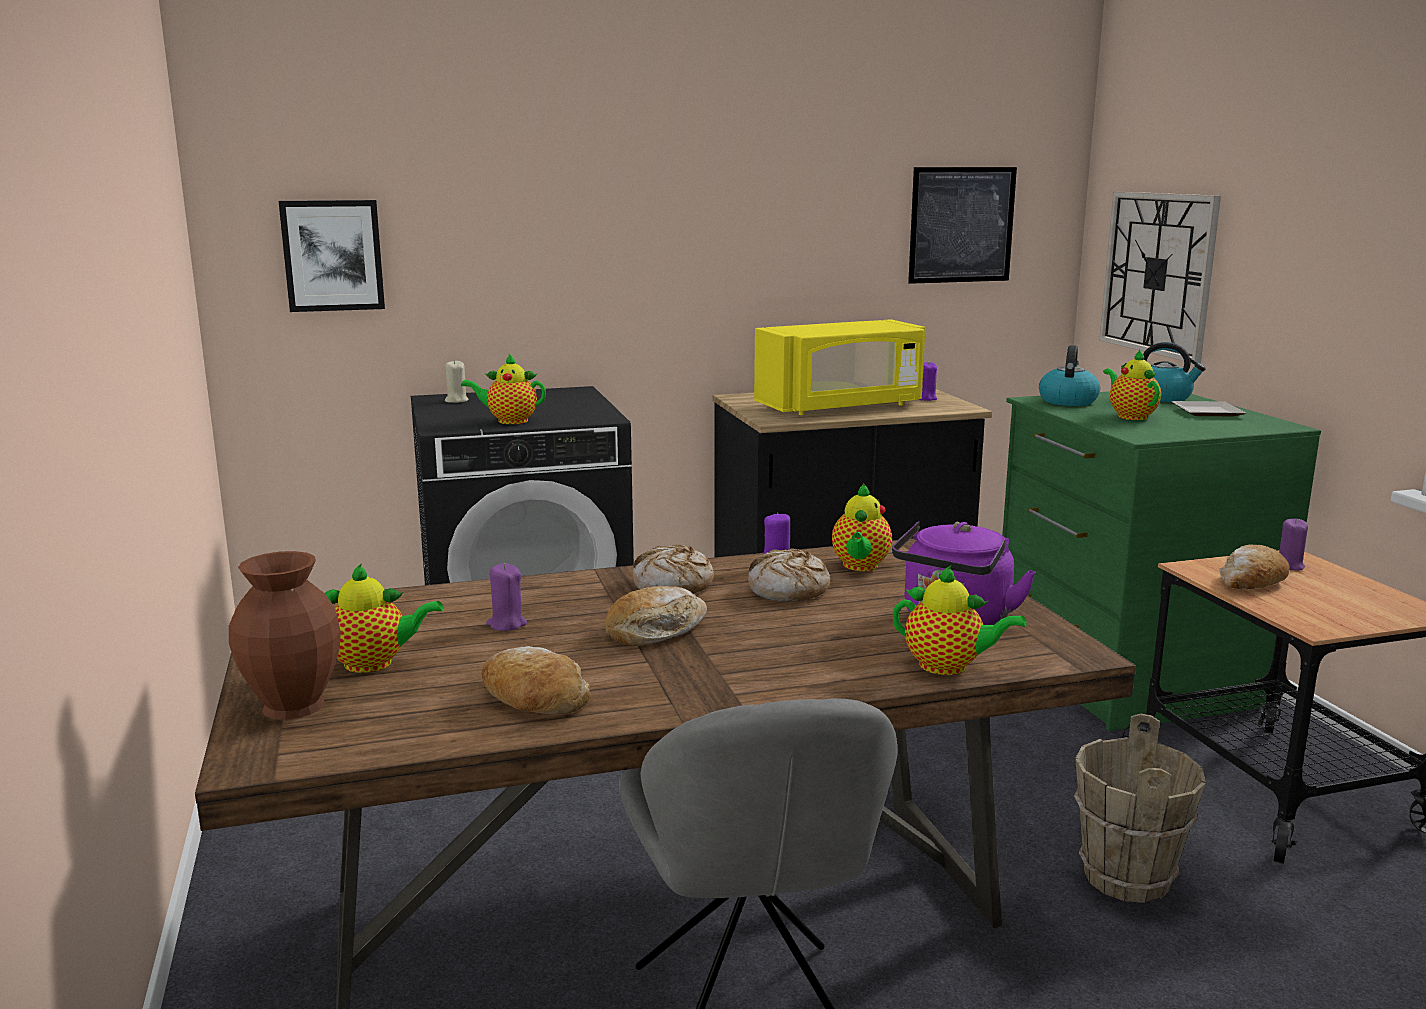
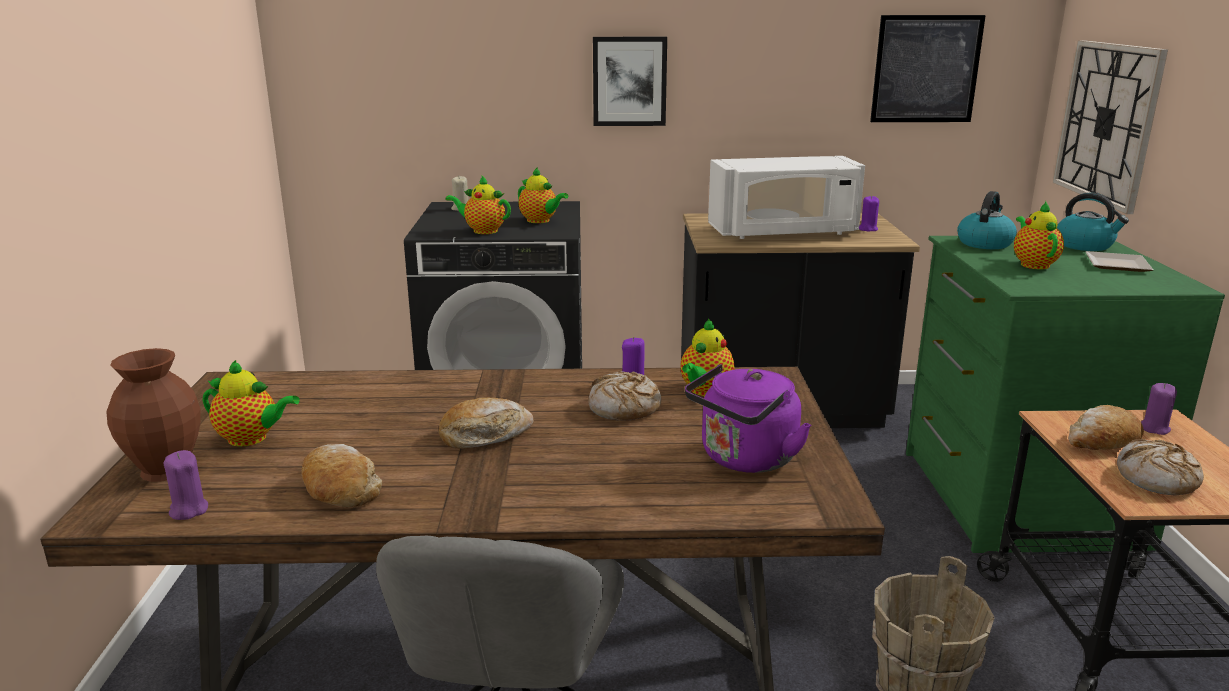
camera: 15 degrees right, 5 degrees up
(333, 255) = (371, 86): picture -> picture (629, 81)
(506, 624) = (375, 414): purple candle -> purple candle (188, 510)
(672, 585) = (532, 392): bread -> bread (1156, 479)
(841, 407) = (783, 233): yellow microwave -> white microwave
(948, 667) = (705, 505): teapot -> teapot (540, 221)

